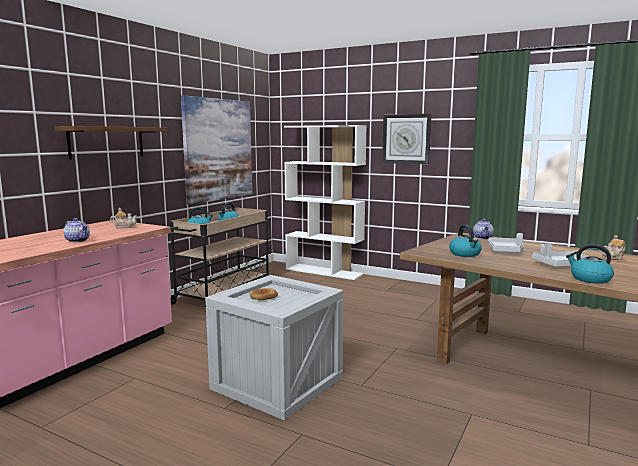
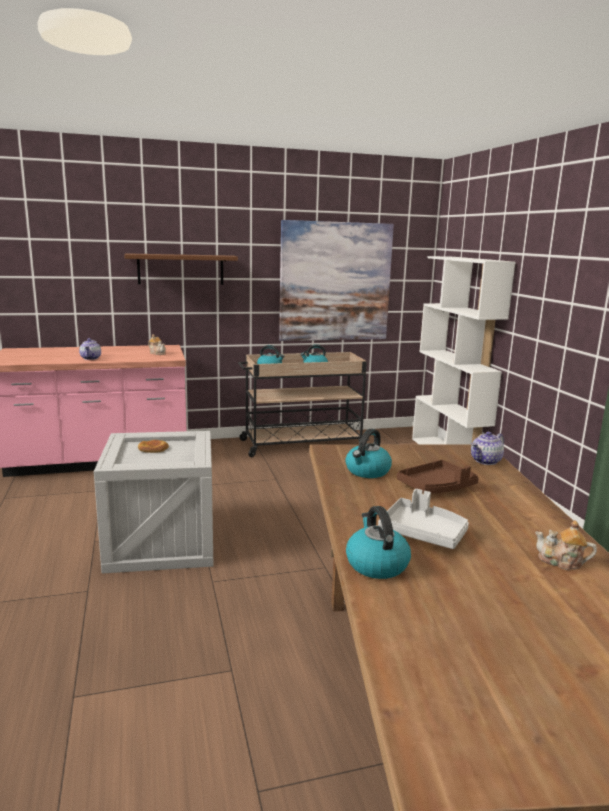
camera: 45 degrees right, 5 degrees up
(406, 139) = (555, 287): wall clock -> none
(506, 251) = (437, 487): grey tray -> brown tray

